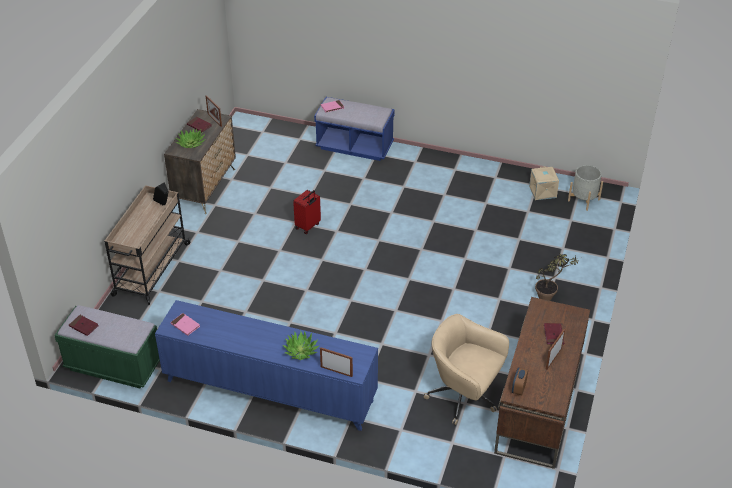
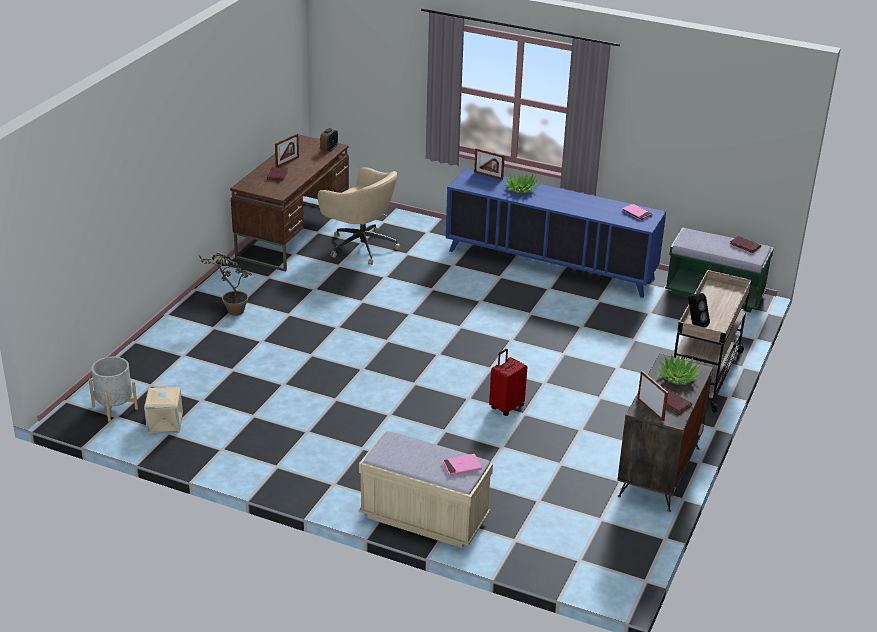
camera: 175 degrees left, 10 degrees down
(354, 146) = (424, 518): blue bench -> beige bench

